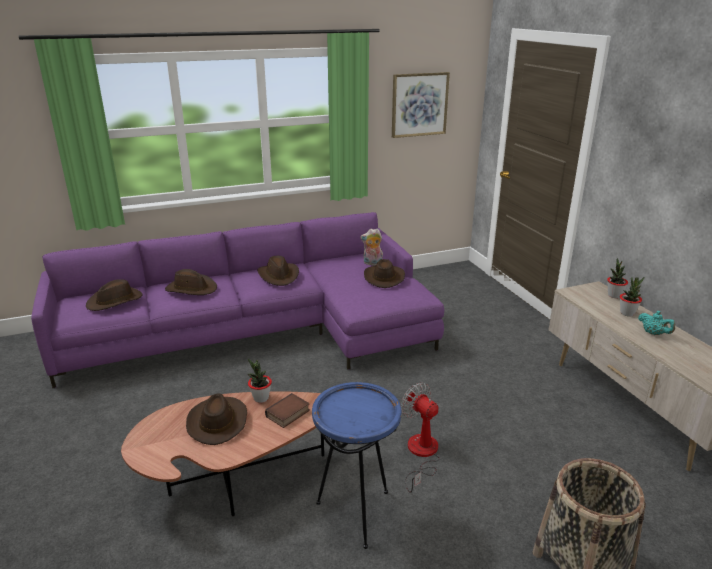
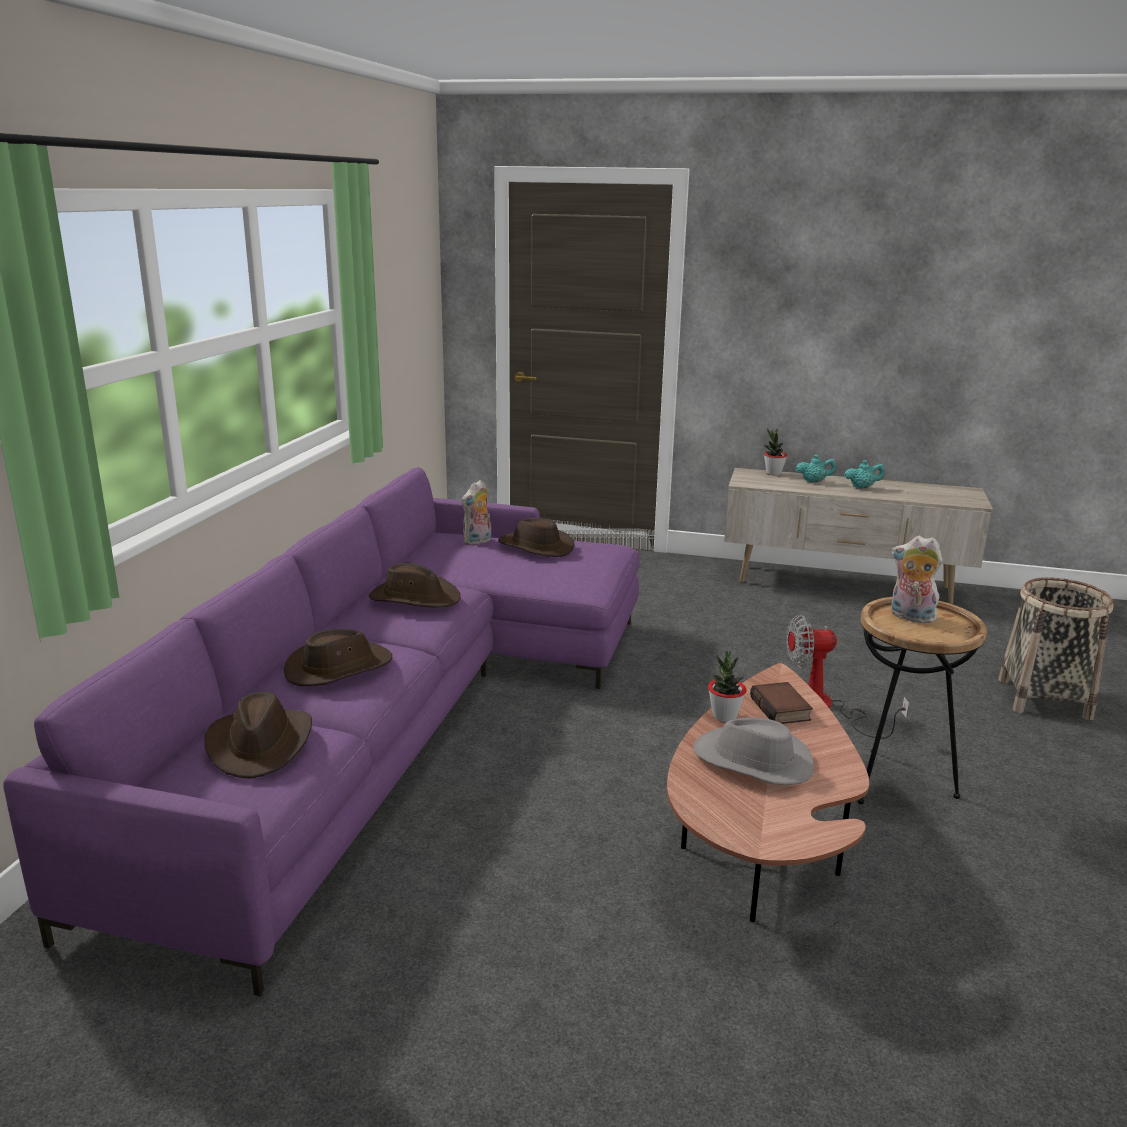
camera: 55 degrees left, 5 degrees down
(217, 421) = (753, 761): brown hat -> grey hat
(356, 513) = (896, 783): blue side table -> brown side table
(361, 403) = (910, 617): none -> plush toy
(419, 104) = (398, 287): picture -> none
(627, 313) = (814, 481): potted plant -> turquoise teapot

